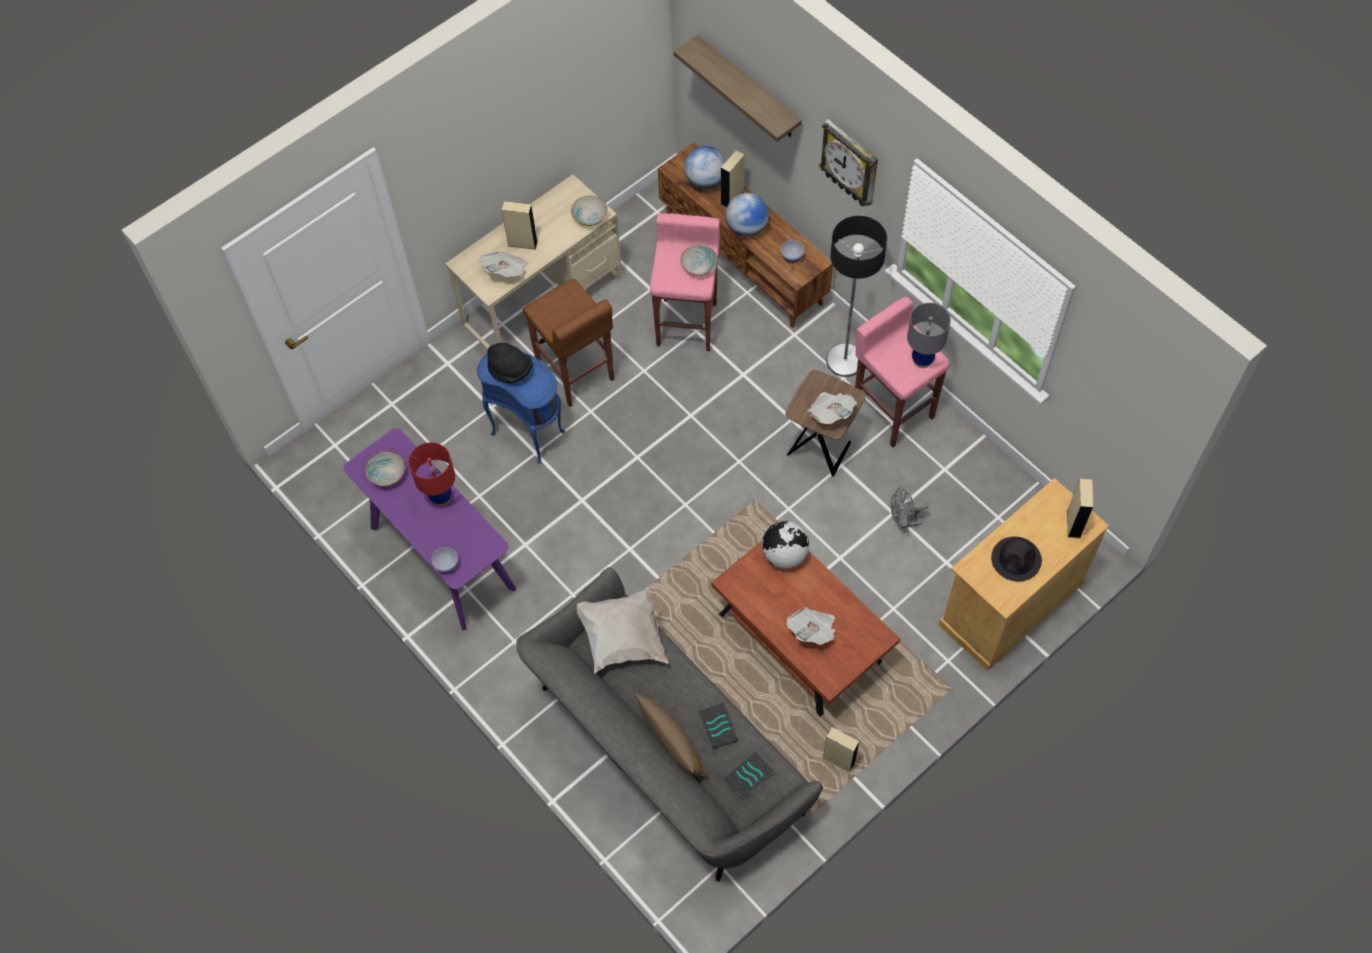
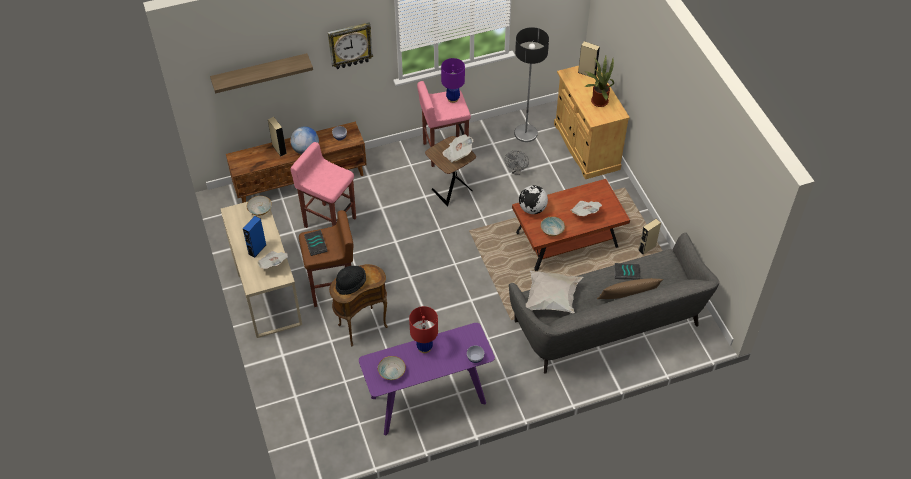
camera: 70 degrees left, 10 degrees down
(522, 243) = (257, 249): beige speaker -> blue speaker
(530, 432) = (361, 325): blue side table -> brown side table
(699, 266) = (331, 171): bowl -> bowl (552, 230)
(706, 181) = (258, 157): globe -> none
(749, 778) = (662, 269): book -> book (316, 244)
(845, 361) = (400, 159): floor lamp -> floor lamp (526, 133)
(922, 360) = (453, 98): grey table lamp -> purple table lamp
(1016, 559) = (597, 101): black hat -> potted plant

